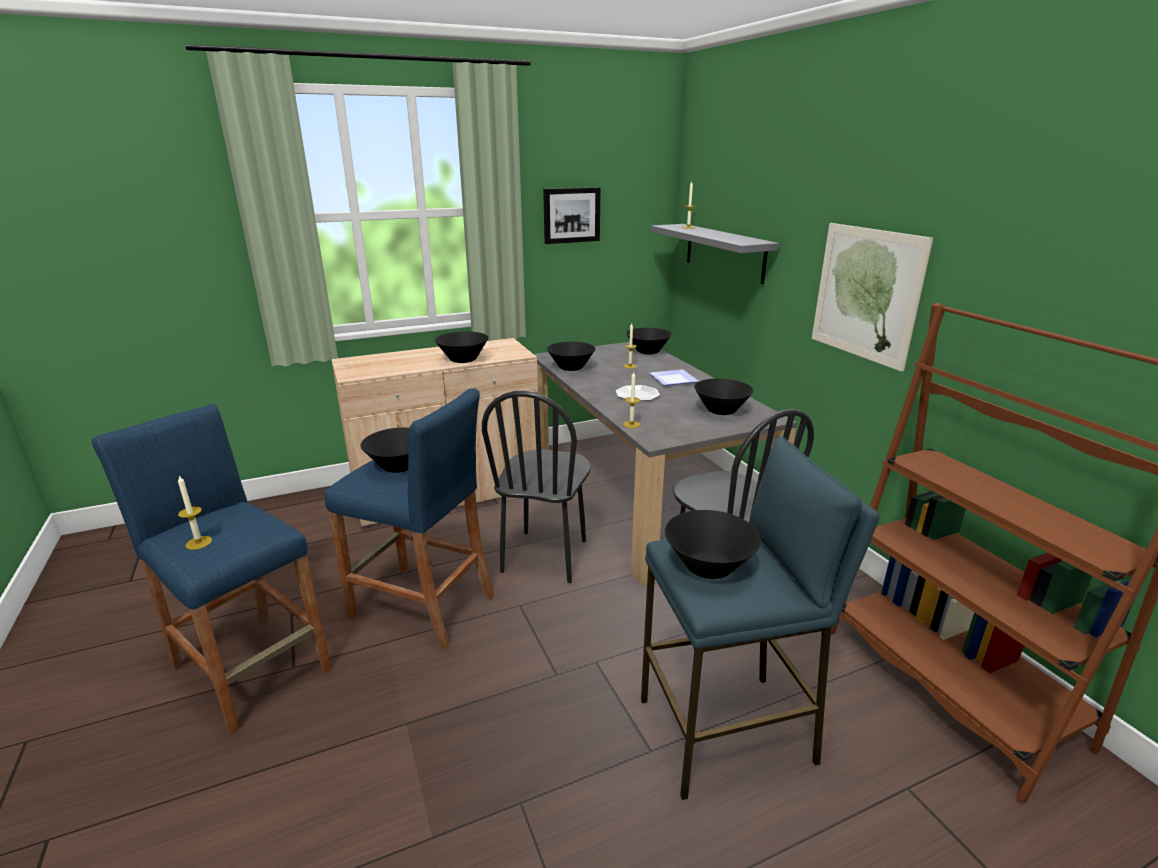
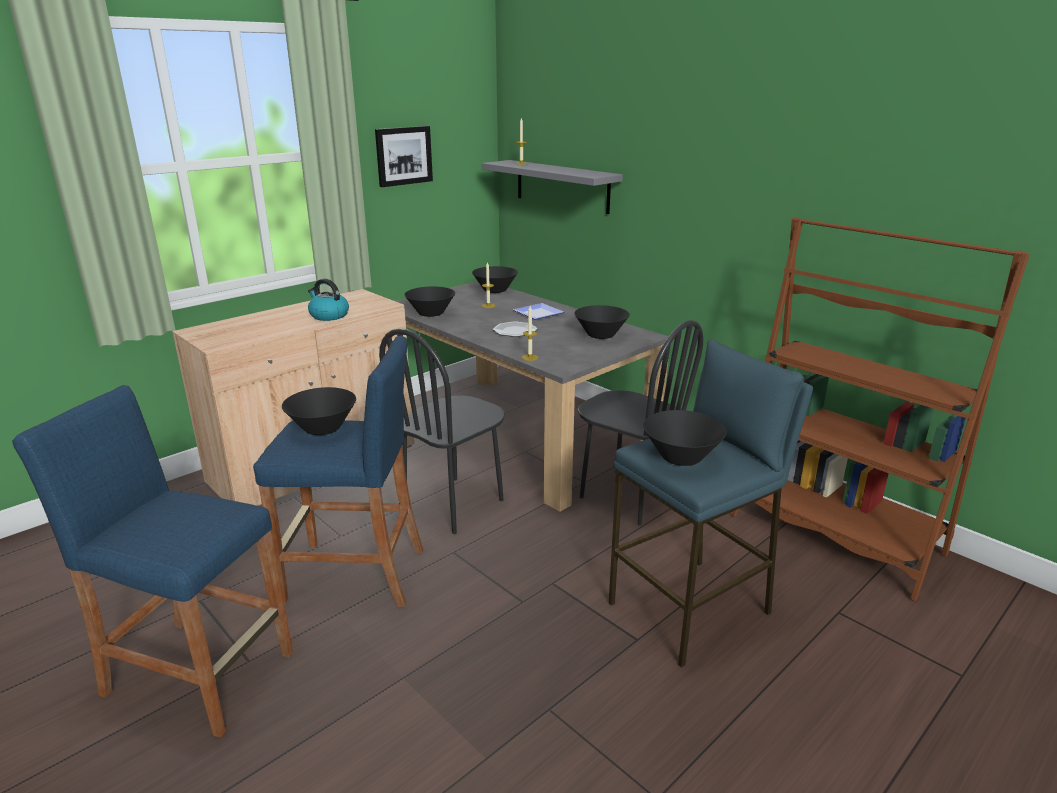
camera: 20 degrees left, 0 degrees up
(199, 543) = (160, 534): candle -> none
(463, 360) = (328, 315): black bowl -> kettle
(545, 556) = (454, 504): black chair -> black chair turned 45 degrees clockwise
(866, 294) = (716, 215): picture -> none

